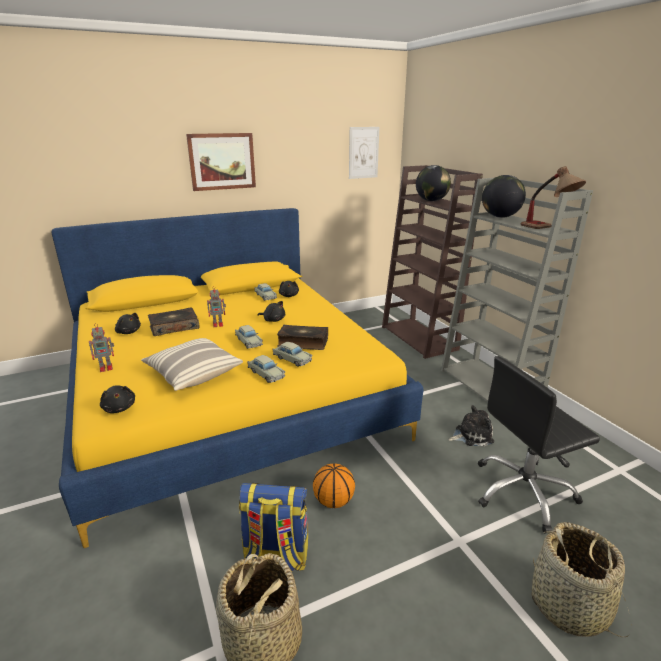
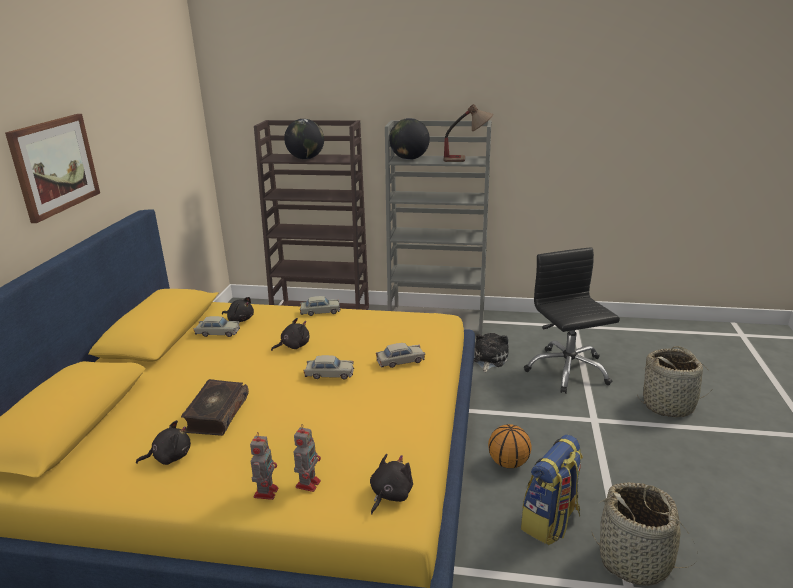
camera: 55 degrees left, 0 degrees up
(119, 408) = (390, 495): black plush toy -> black plush toy turned 60 degrees counterclockwise
(193, 374) = (363, 427): pillow -> none
(218, 324) = (255, 381): toy robot -> toy robot (308, 483)
(266, 374) = (413, 383): beige toy car -> beige toy car (320, 311)
(303, 343) = (372, 346): book -> none
(363, 153) = (178, 116): picture -> none
(523, 492) = (567, 370): black office chair -> black office chair turned 150 degrees clockwise

